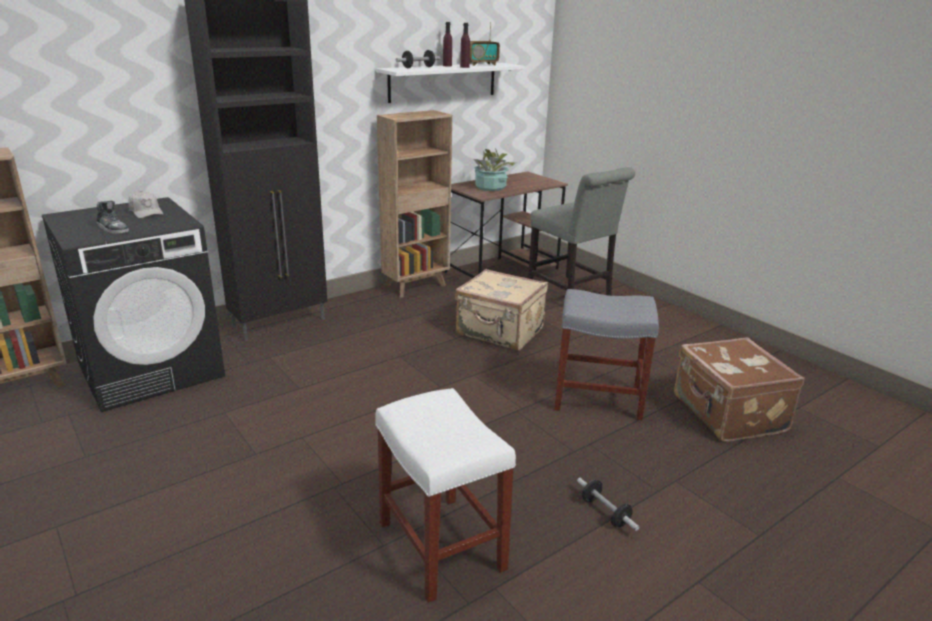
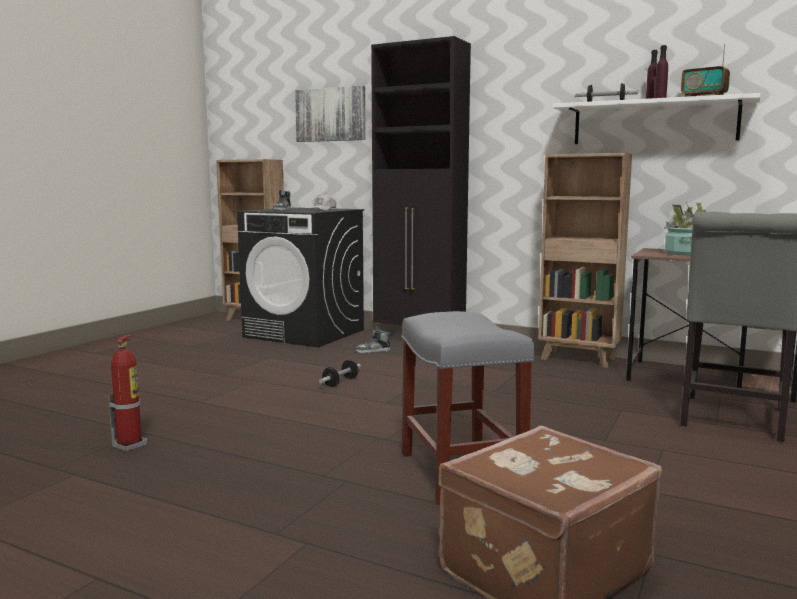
camera: 65 degrees right, 15 degrees down
(88, 75) = (331, 114): none -> picture
(281, 352) = (373, 351): none -> shoe
(440, 544) = (130, 445): white stool -> fire extinguisher
(500, 332) = (543, 404): beige suitcase -> none
(605, 513) = (211, 507): dumbbell -> dumbbell (340, 382)

